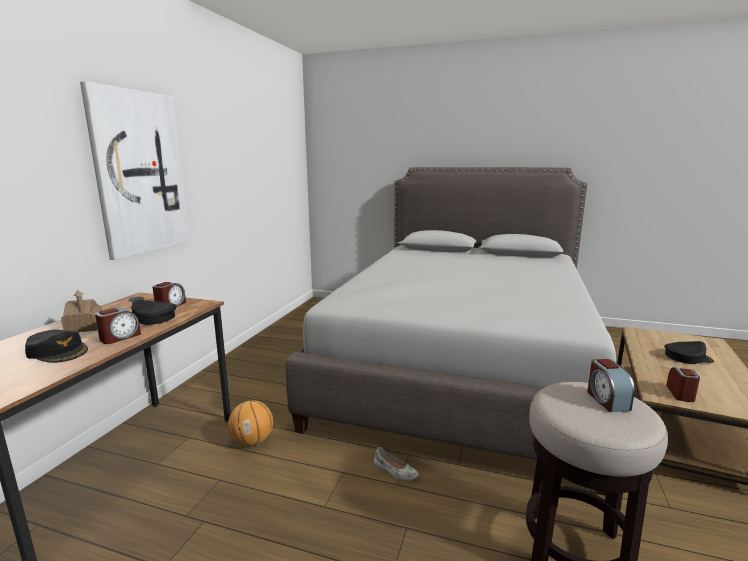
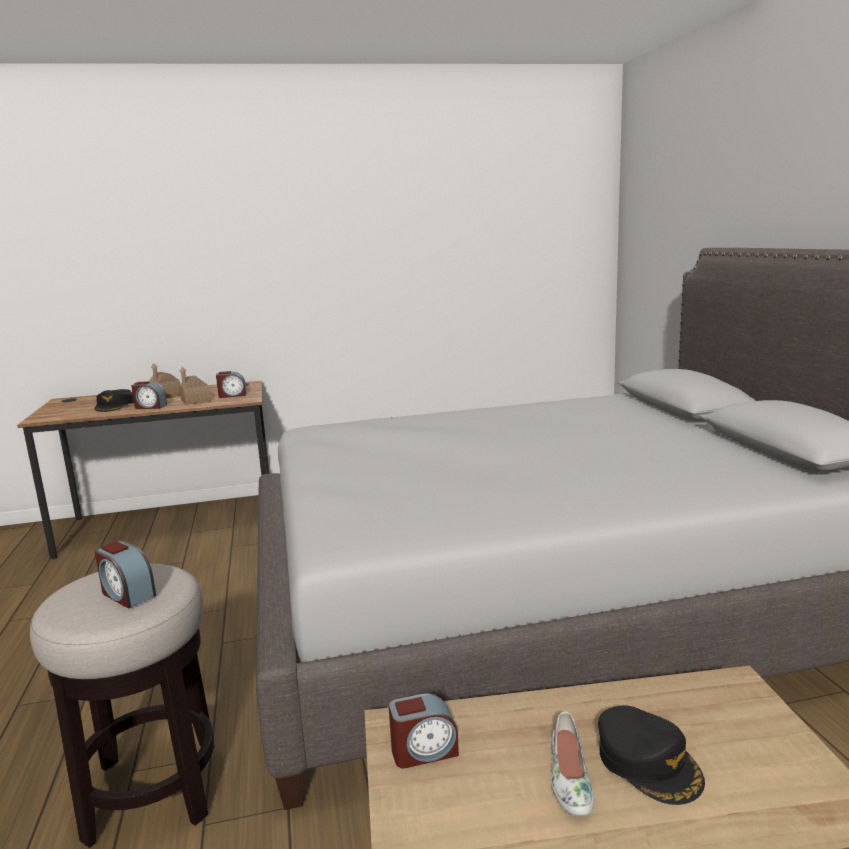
camera: 60 degrees right, 0 degrees up
(139, 173) = (274, 264): picture -> none
(150, 319) = (195, 400): black cap -> toy house
(252, 441) = (245, 551): basketball -> none
(395, 471) = (243, 634): white shoe -> white shoe (569, 778)
(607, 400) = (127, 594): alarm clock -> alarm clock turned 105 degrees counterclockwise

